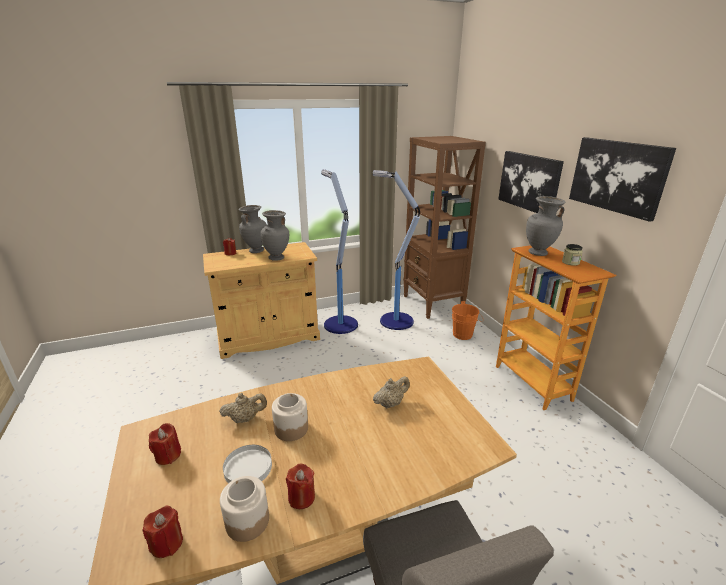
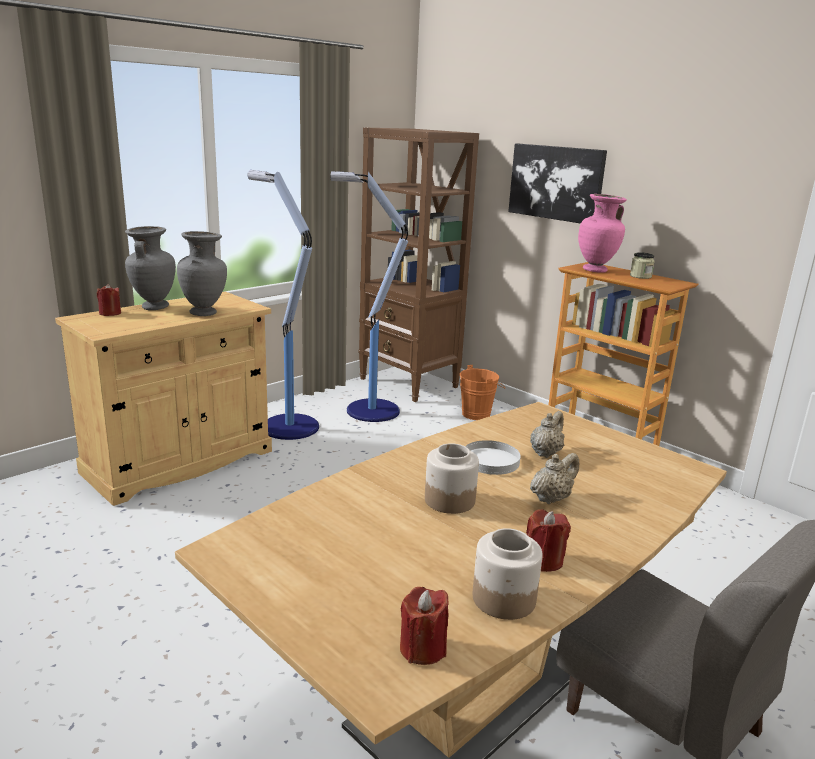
camera: 25 degrees left, 5 degrees down
(168, 455) = (303, 564): red candle -> none
(245, 419) = (372, 503): beige teapot -> beige teapot (551, 498)
(248, 467) = (438, 549): white plate -> white plate (490, 460)
(538, 253) = (596, 270): grey vase -> pink vase
(617, 176) = (685, 162): picture -> none

